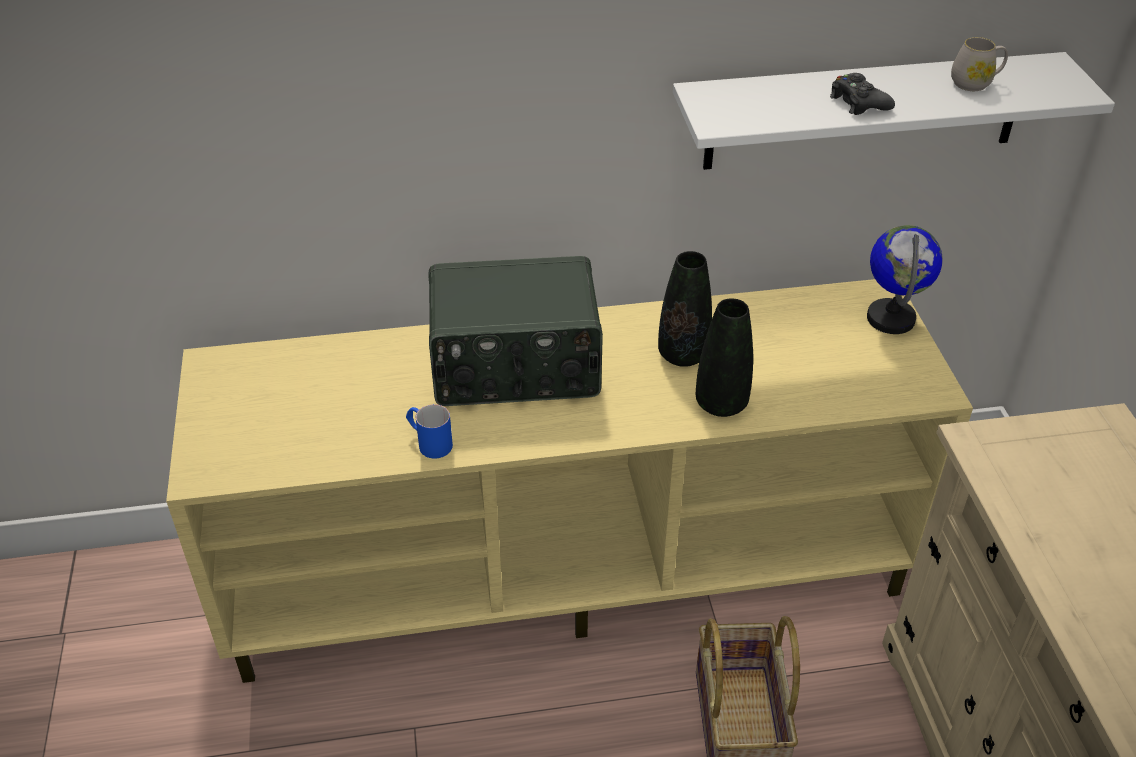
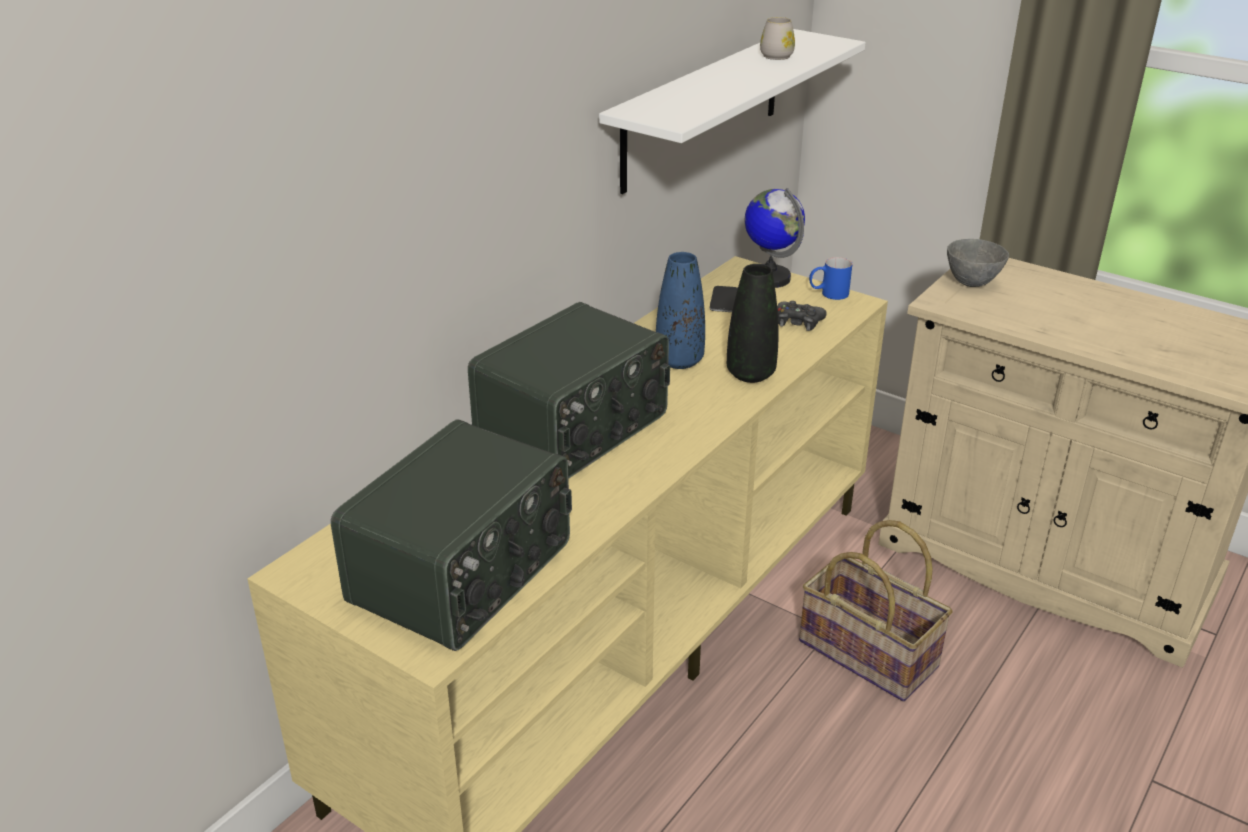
camera: 45 degrees left, 10 degrees down
(289, 433) = (464, 573): none -> radio
(429, 442) = (592, 510): blue mug -> blue mug (828, 294)
(683, 355) = (679, 361): black vase -> blue vase
(812, 318) = (724, 300): none -> phone
(858, 102) = (736, 84): black game controller -> black game controller (798, 322)
(1050, 439) = (971, 282): none -> grey bowl

